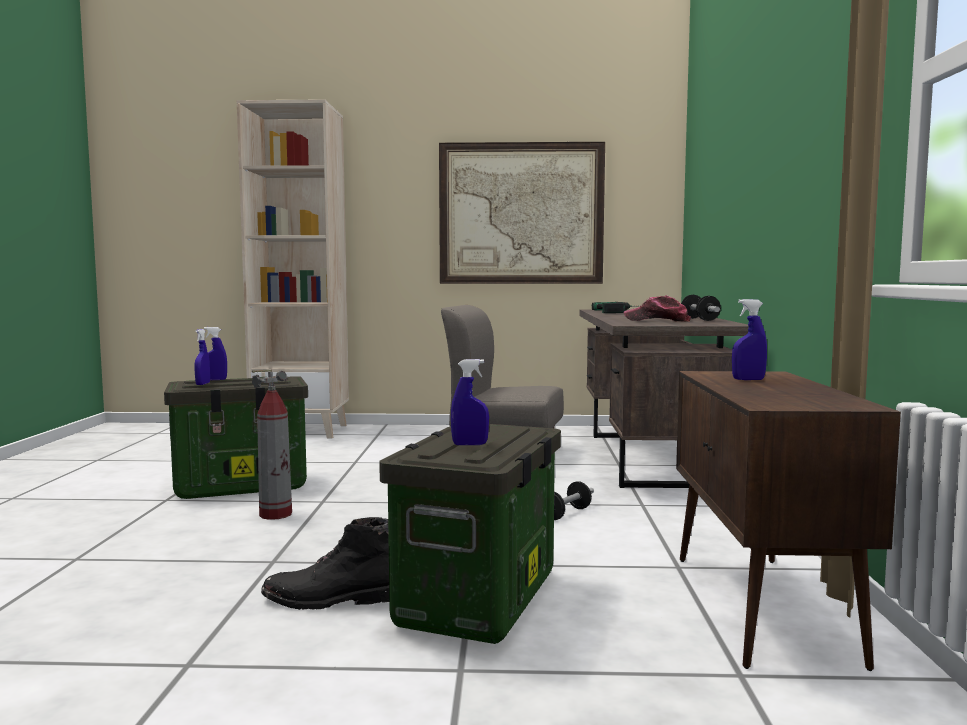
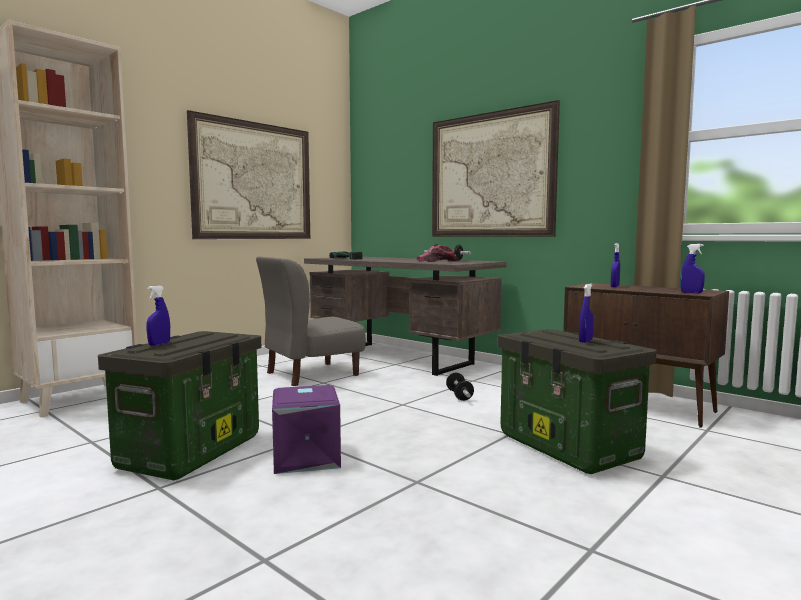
camera: 50 degrees left, 0 degrees up
(203, 384) = (174, 349): blue spray bottle -> blue spray bottle (691, 293)
(276, 514) = (304, 457): fire extinguisher -> purple storage box
(330, 600) = (521, 481): black boot -> none
(759, 181) = (490, 175): none -> picture

